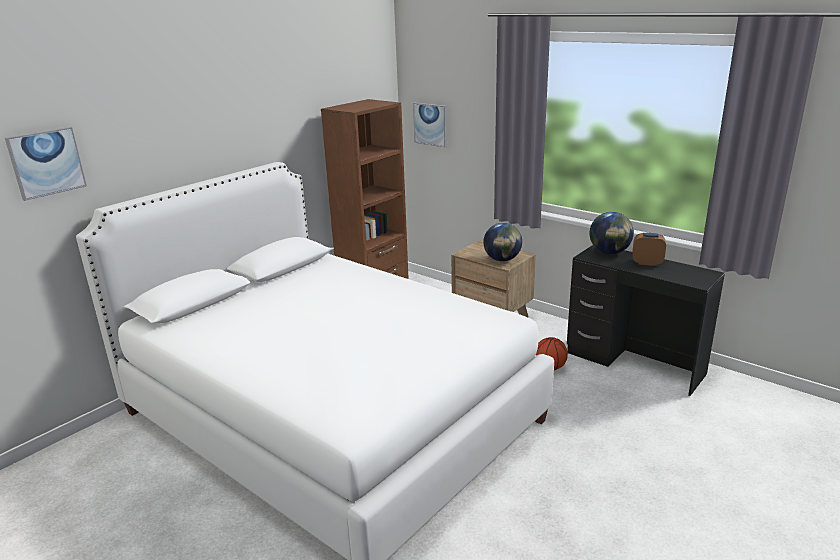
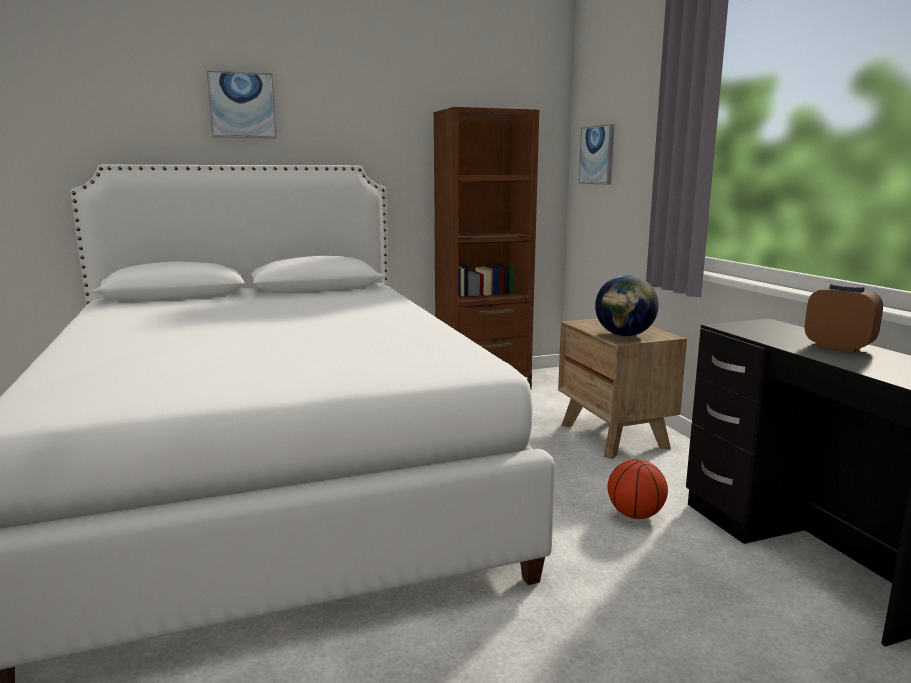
camera: 30 degrees right, 10 degrees down
(46, 162) = (56, 102): picture -> picture (242, 105)
(609, 252) = (780, 328): globe -> none

